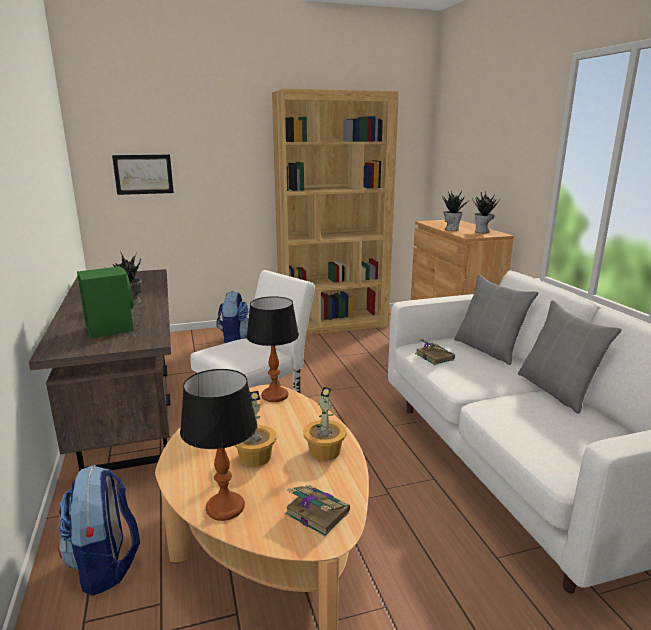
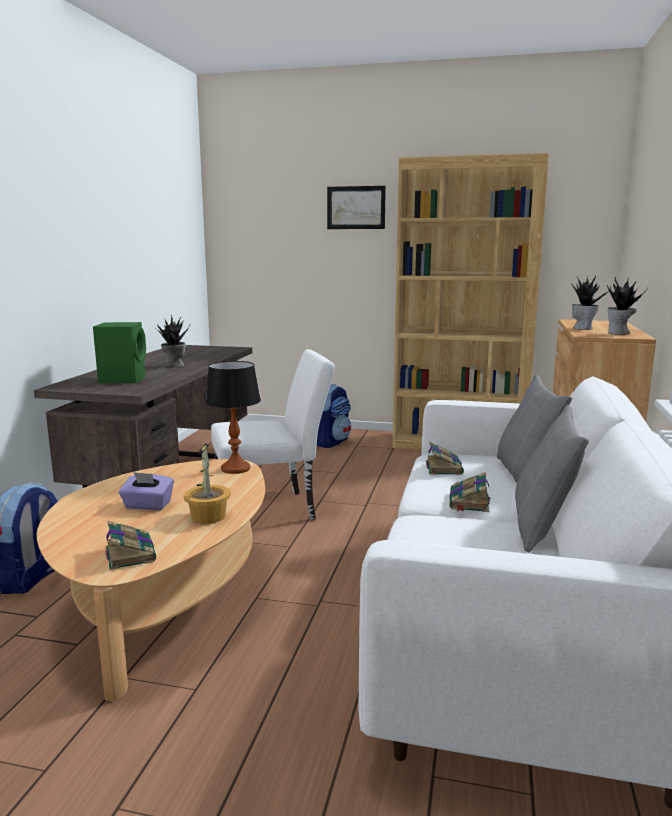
camera: 30 degrees right, 5 degrees down
(143, 174) = (268, 254): picture -> picture (356, 207)
(225, 507) = (73, 530): table lamp -> none
(255, 457) = (147, 505): potted plant -> purple tissue box
(491, 383) = (469, 502): none -> book

